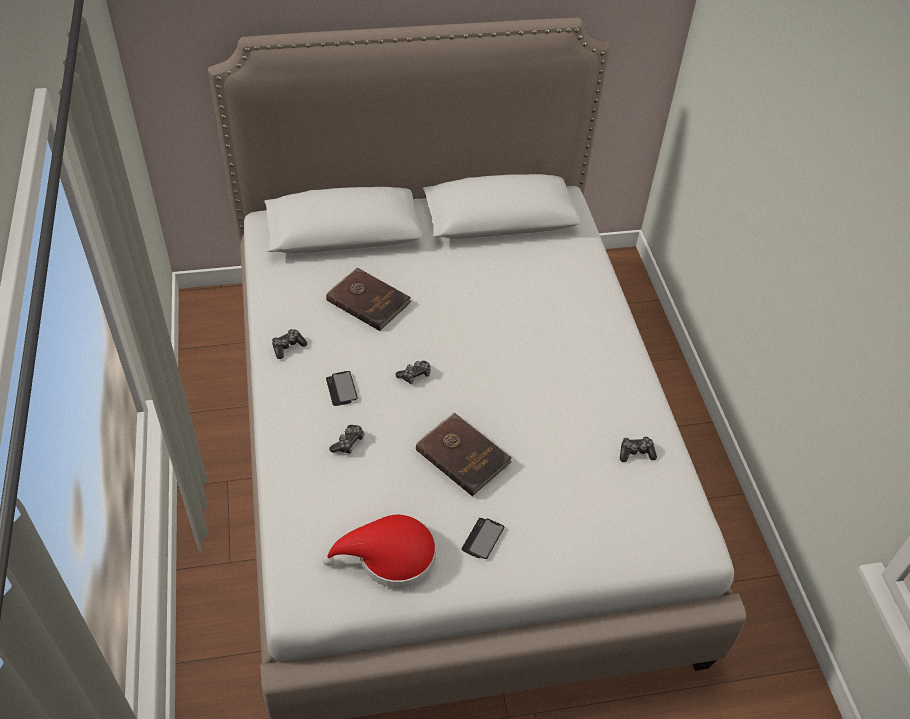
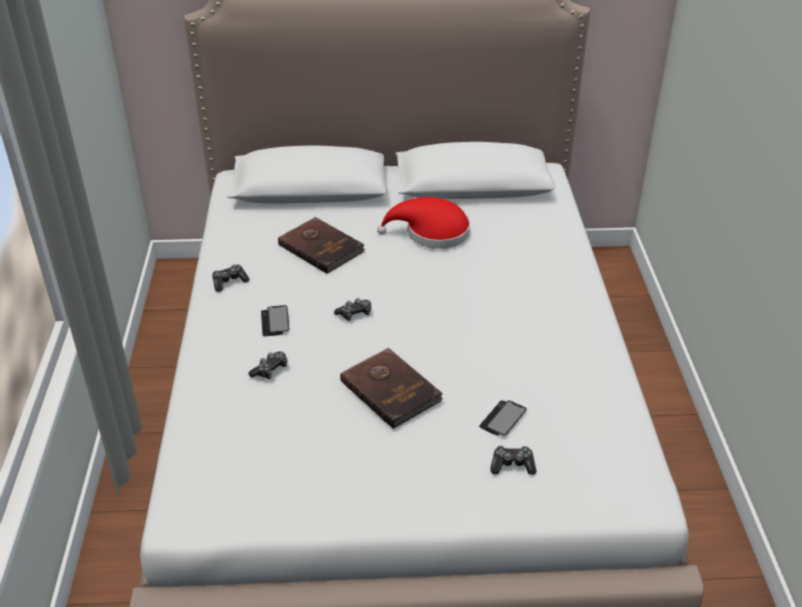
camera: 10 degrees right, 10 degrees down
(390, 556) = (290, 479): red hat -> red hat (432, 233)
(482, 539) = (397, 472): phone -> phone (502, 419)
(636, 452) = (586, 401): game controller -> game controller (512, 465)

